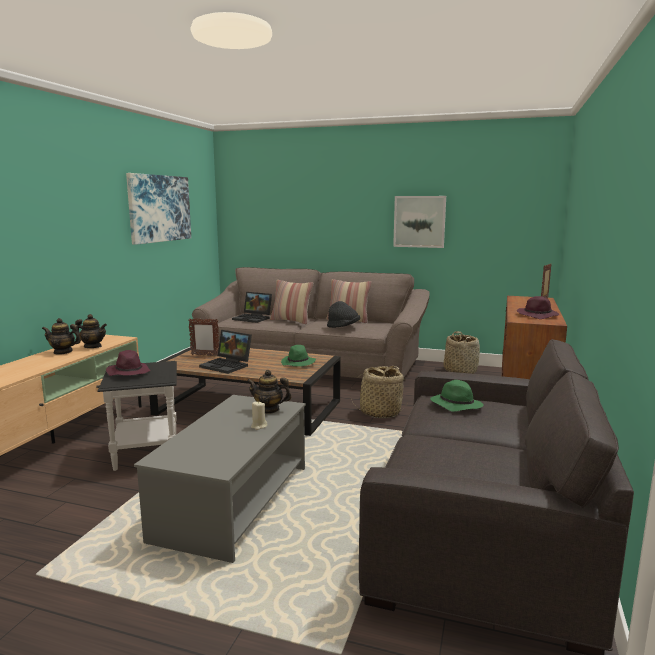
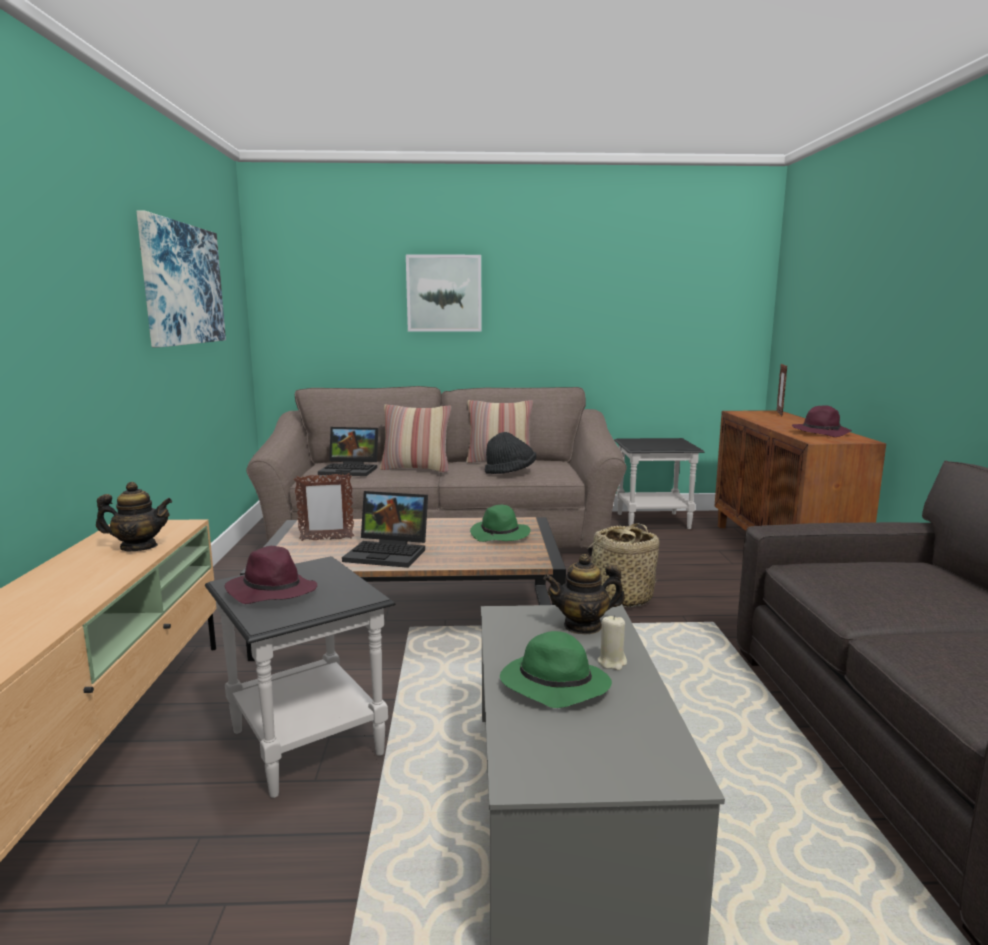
camera: 20 degrees left, 0 degrees up
(63, 352) = (83, 565): teapot -> none
(419, 221) = (583, 311): picture -> picture (444, 293)
(455, 405) = (859, 575): green hat -> green hat (552, 685)
(460, 371) = (653, 521): basket -> black side table

